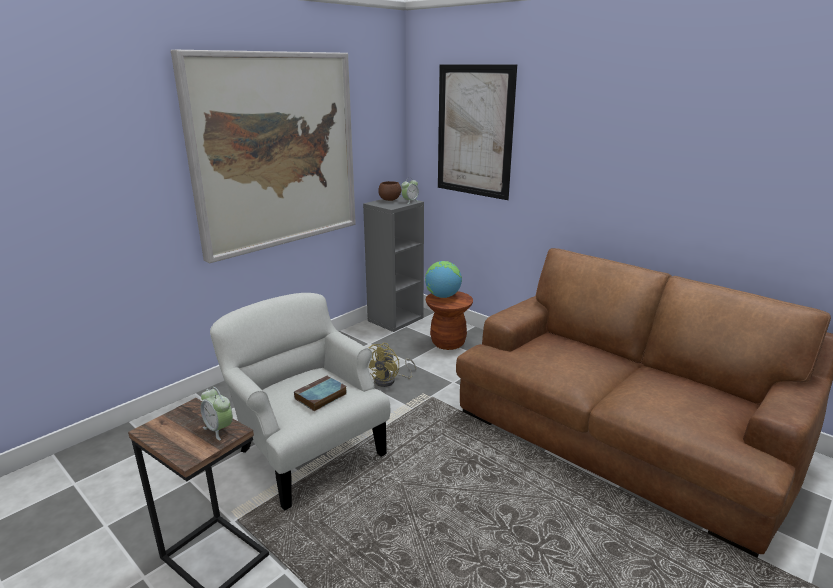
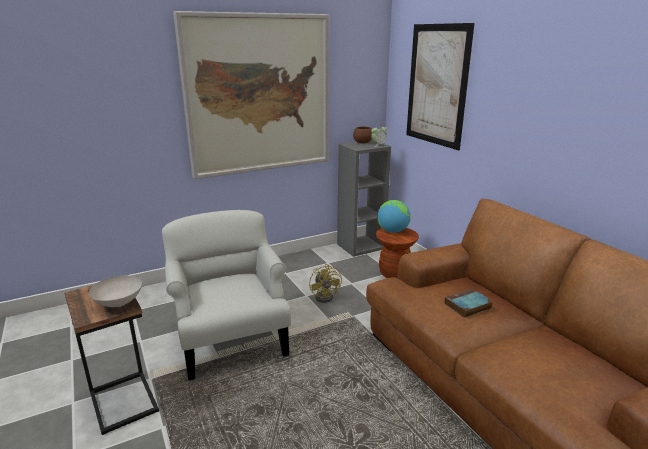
camera: 20 degrees right, 0 degrees up
(219, 429) = (119, 303): alarm clock -> white bowl
(320, 397) = (233, 296): book -> book (467, 306)
(389, 381) = (326, 296): yellow fan -> yellow fan turned 60 degrees counterclockwise

